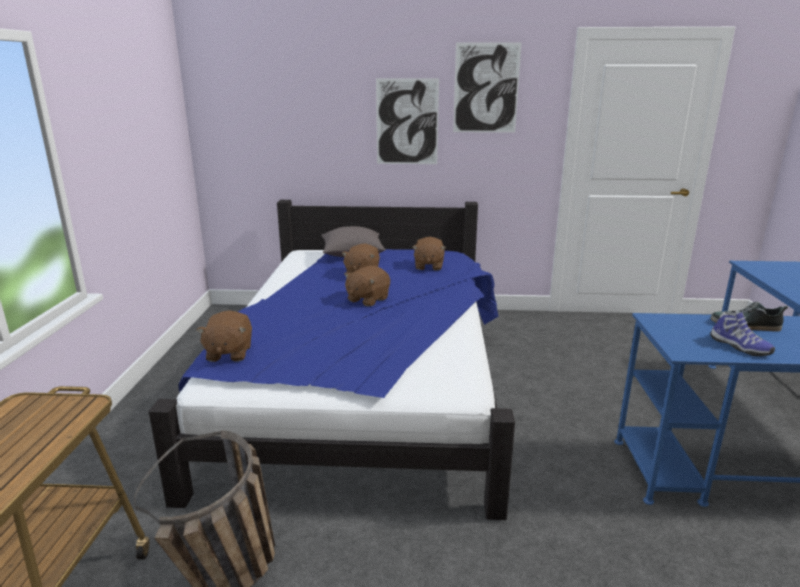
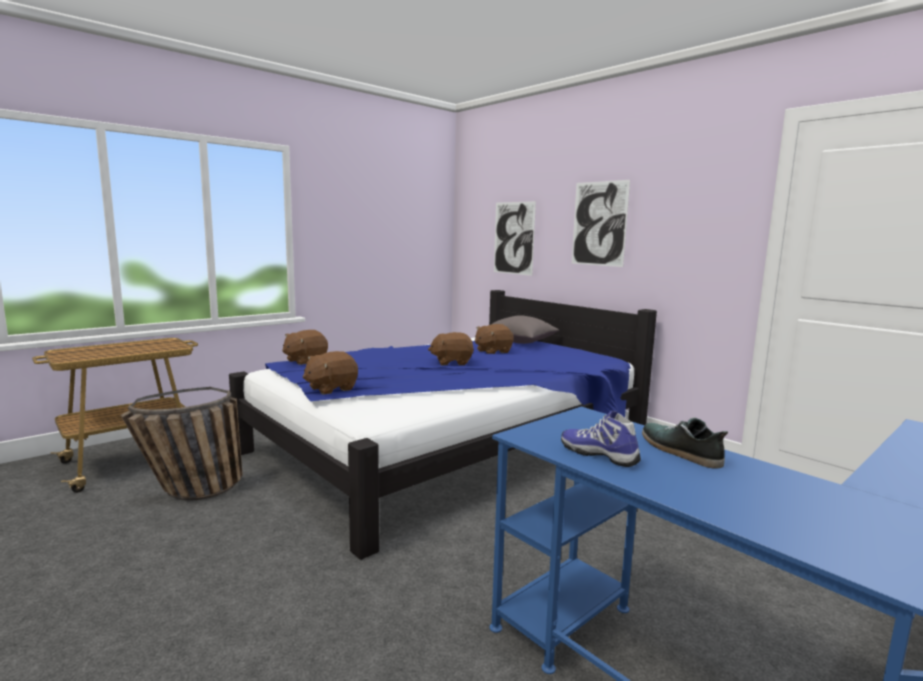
camera: 45 degrees right, 10 degrees down
(428, 266) = (558, 359): brown plush toy -> brown plush toy (331, 388)
(486, 88) = (675, 187): picture -> picture (513, 238)
(739, 347) = (599, 455): shoe -> shoe turned 120 degrees clockwise

